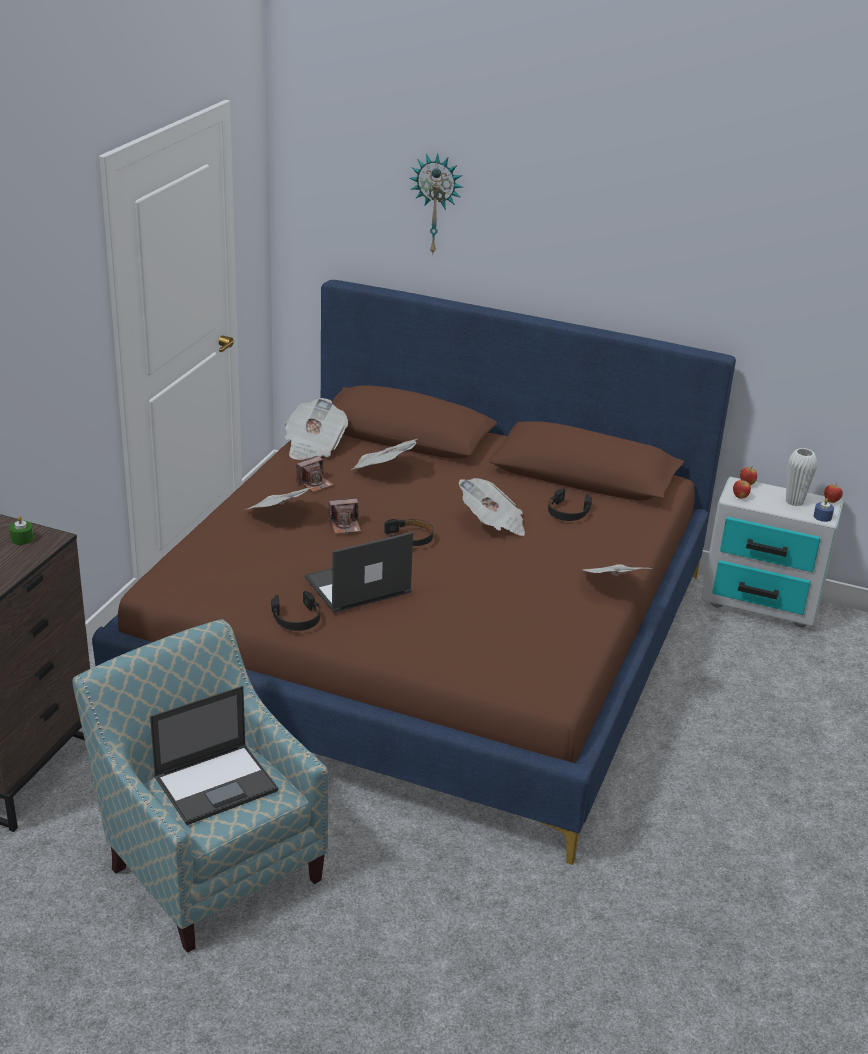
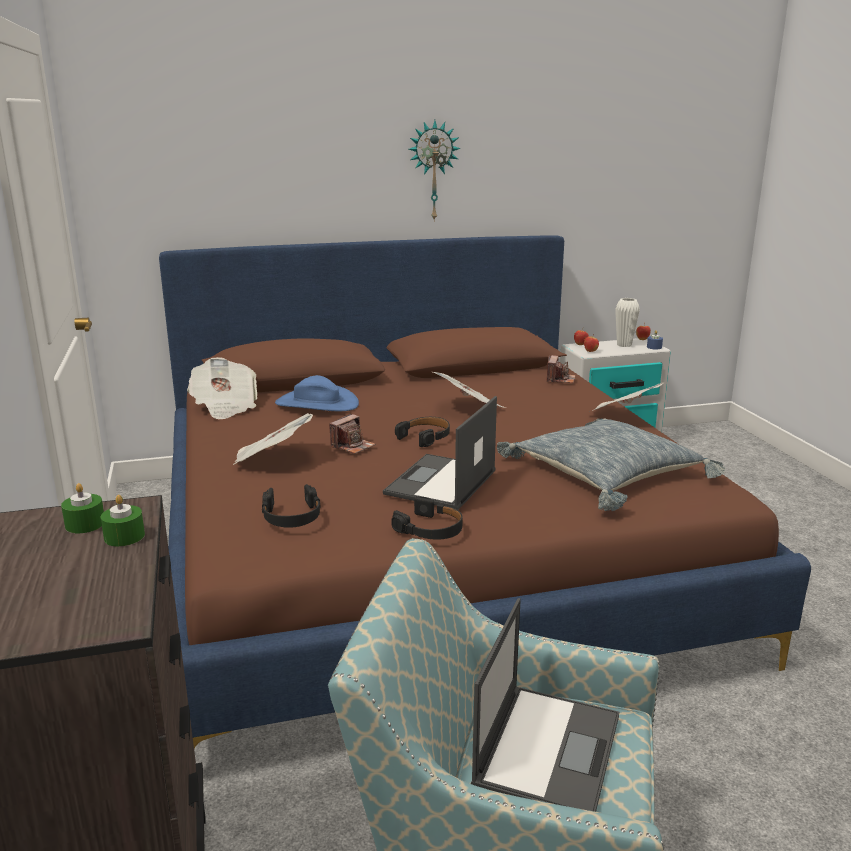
camera: 35 degrees left, 10 degrees down
(28, 555) = (124, 536): none -> green candle
(315, 483) = (269, 429): camera -> camera (560, 379)
(383, 470) = (316, 404): newspaper -> blue hat
(436, 204) = (265, 149): wall clock -> wall clock (433, 171)
(498, 629) = (606, 470): none -> pillow
(567, 512) = (508, 386): black headphones -> black headphones (291, 516)

